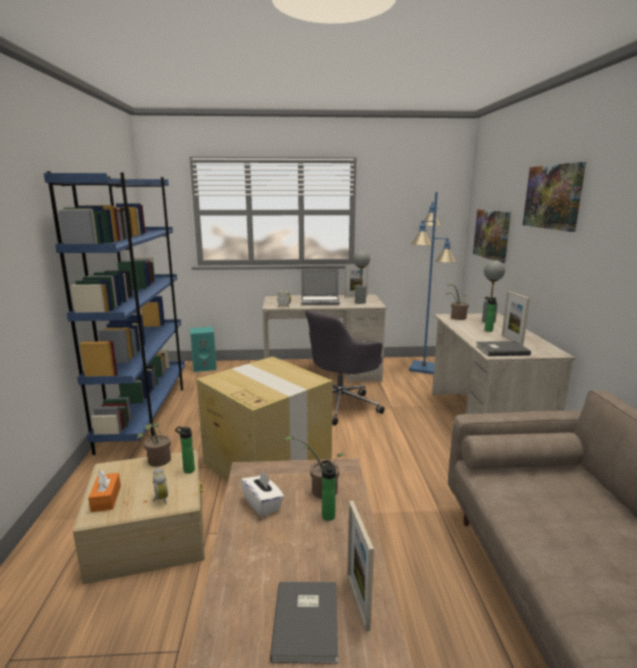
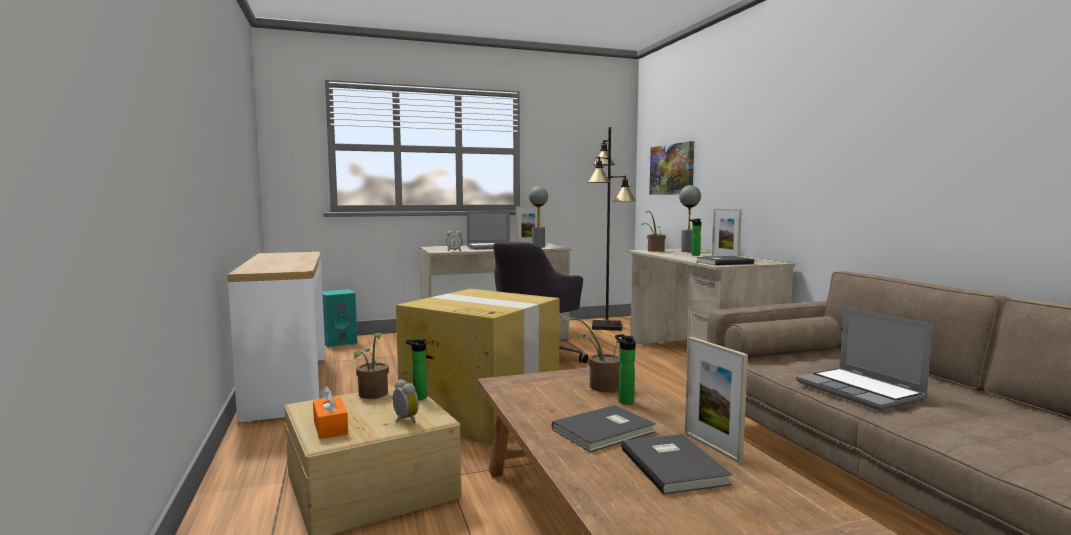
camera: 15 degrees left, 10 degrees down
(146, 413) = (287, 386): blue bookcase -> console table
(263, 504) = (545, 401): white tissue box -> none
(283, 557) = (606, 431): none -> grey book
(424, 368) = (607, 326): blue floor lamp -> black floor lamp
(553, 197) = (745, 114): picture -> none
(555, 543) = (861, 391): none -> laptop

